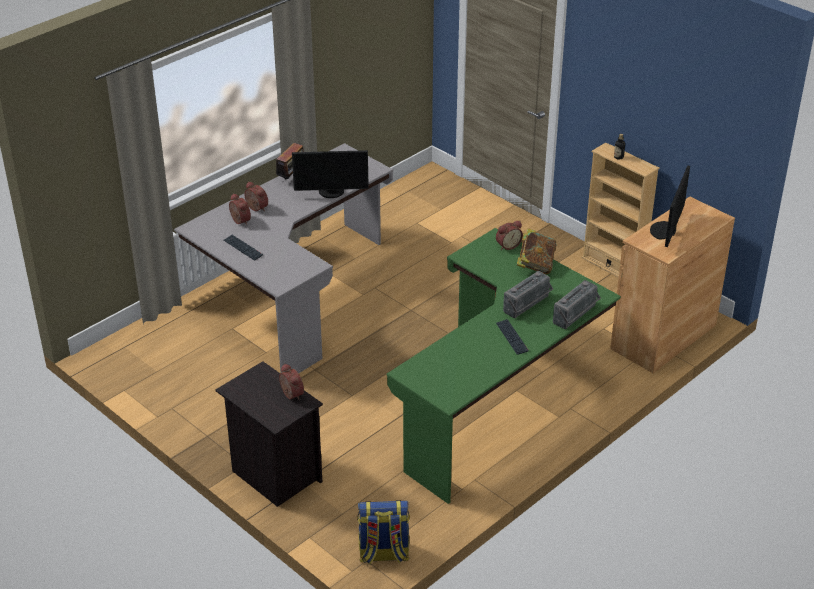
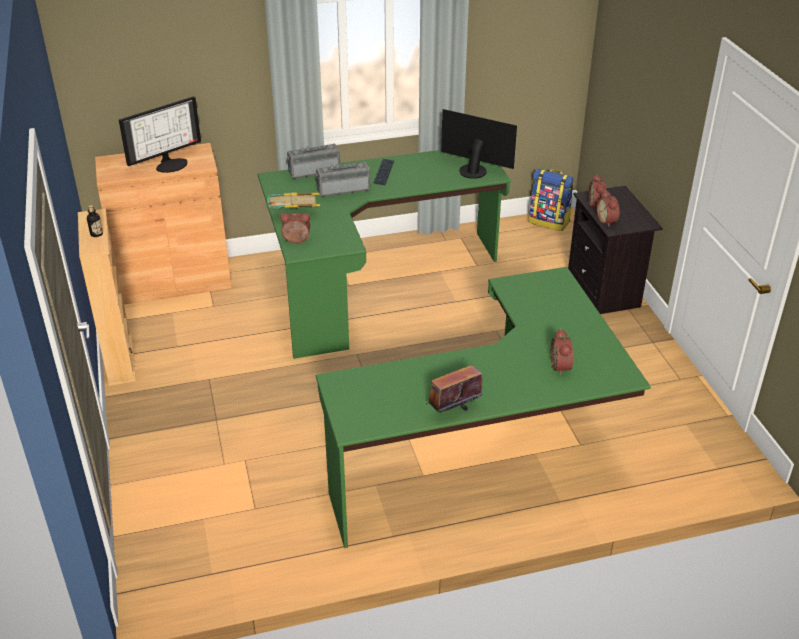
camera: 150 degrees left, 0 degrees up
(243, 248) = (576, 329): keyboard -> none
(255, 208) = (531, 377): alarm clock -> alarm clock (608, 221)
(291, 296) = (489, 460): grey desk -> green desk
(331, 193) = (421, 366): monitor -> monitor (474, 170)

